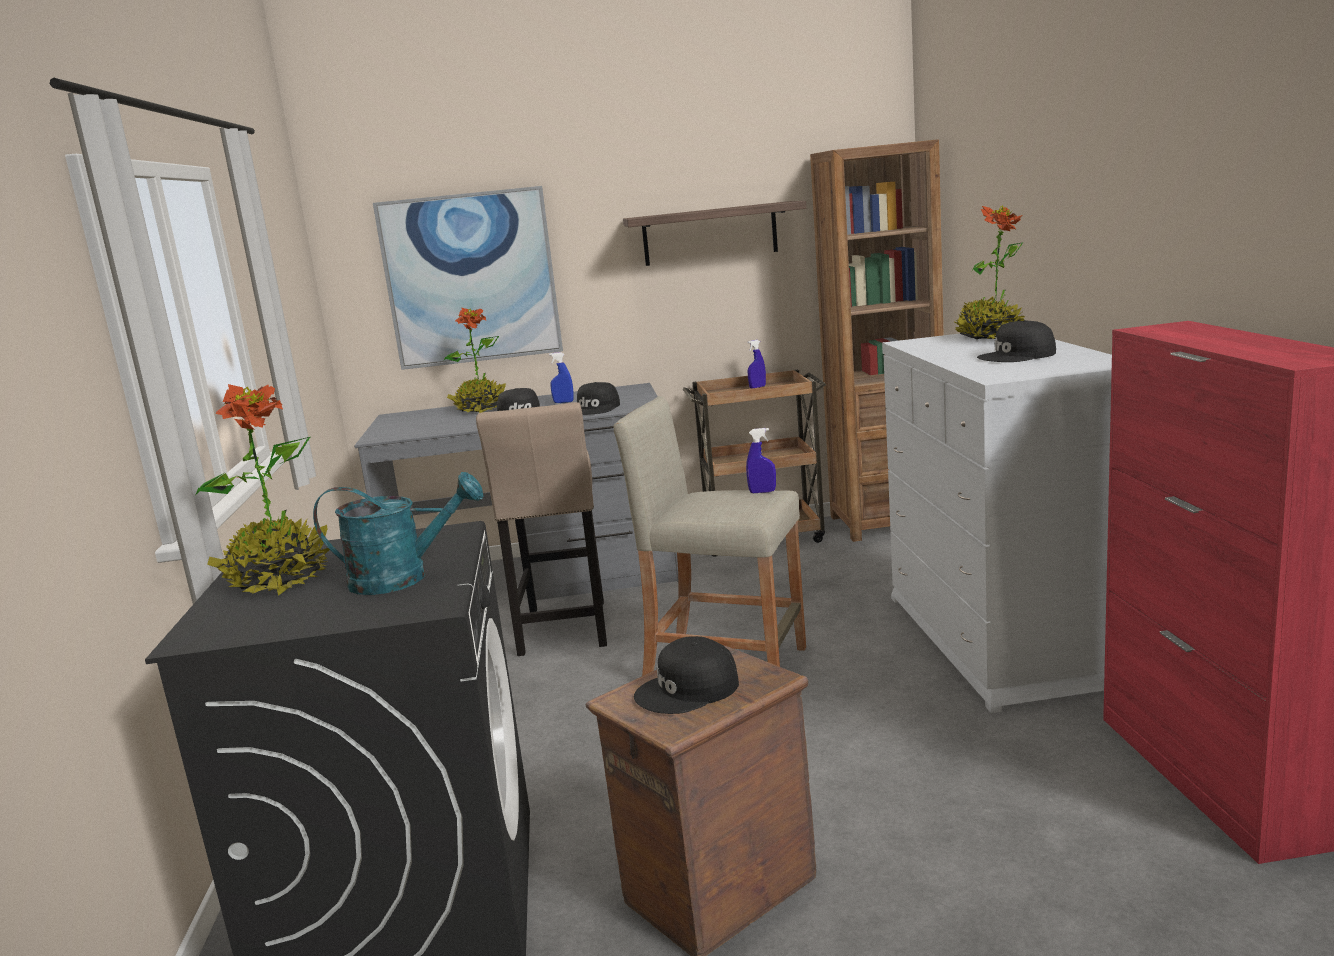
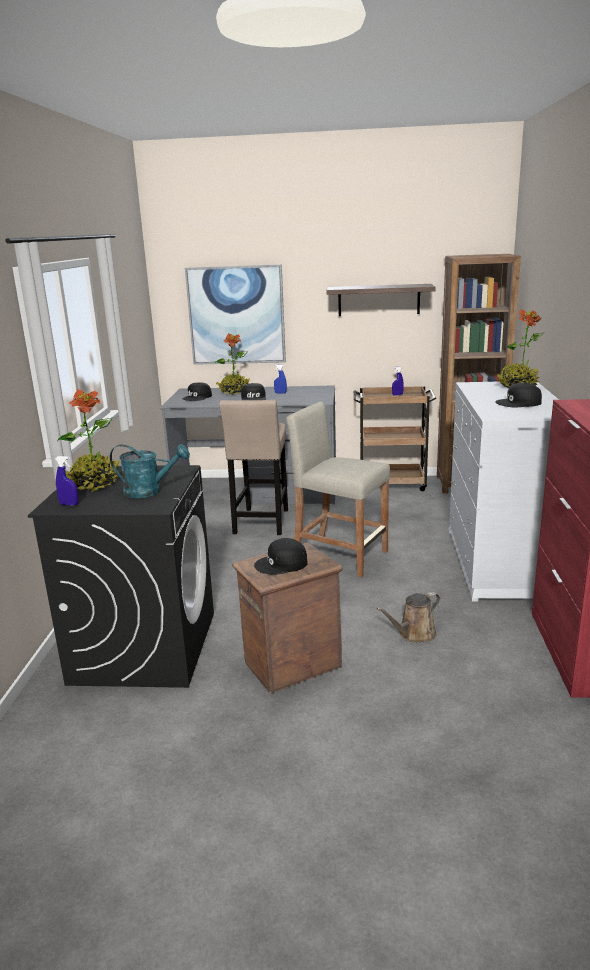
camera: 10 degrees right, 5 degrees up
(596, 408) = (296, 400): black cap -> black cap (197, 397)
(762, 492) = (368, 462): blue spray bottle -> blue spray bottle (69, 504)
(921, 790) = (414, 634): none -> brown watering can

